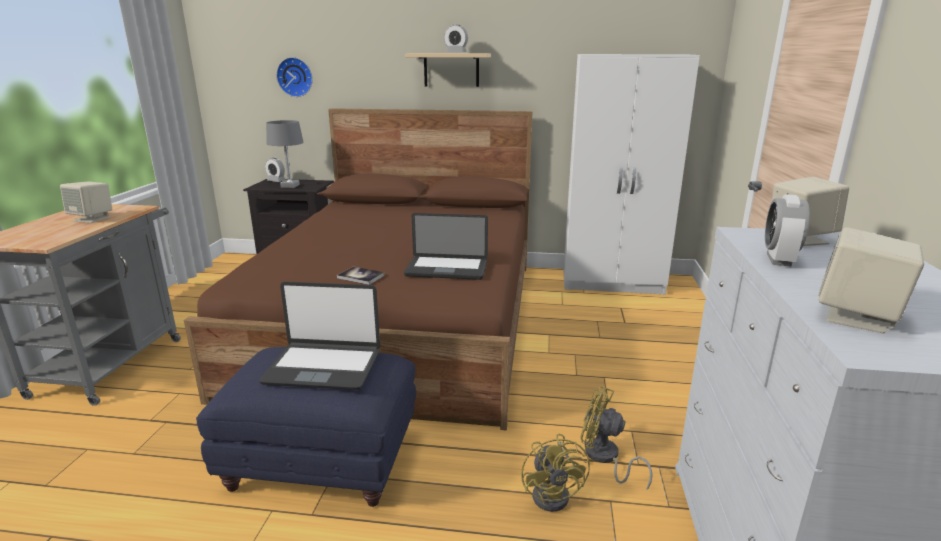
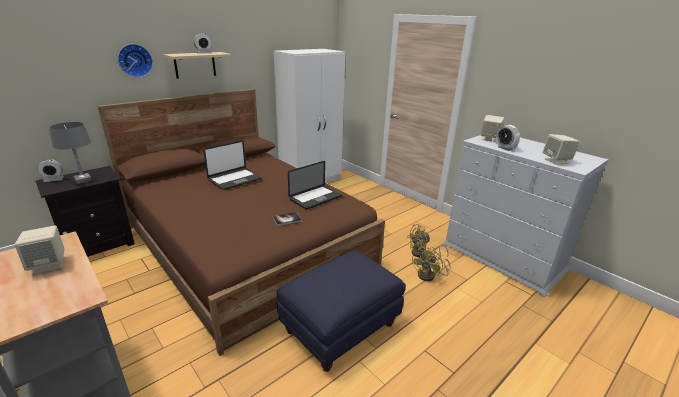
camera: 50 degrees left, 5 degrees up
(295, 77) = (50, 81): wall clock -> wall clock (134, 60)
(323, 367) = (345, 272): laptop -> laptop (234, 179)
(555, 494) = (430, 276): yellow fan -> yellow fan turned 90 degrees clockwise

